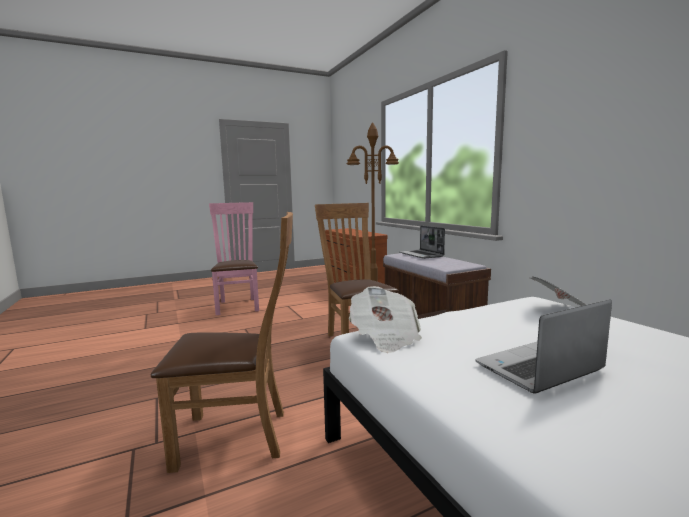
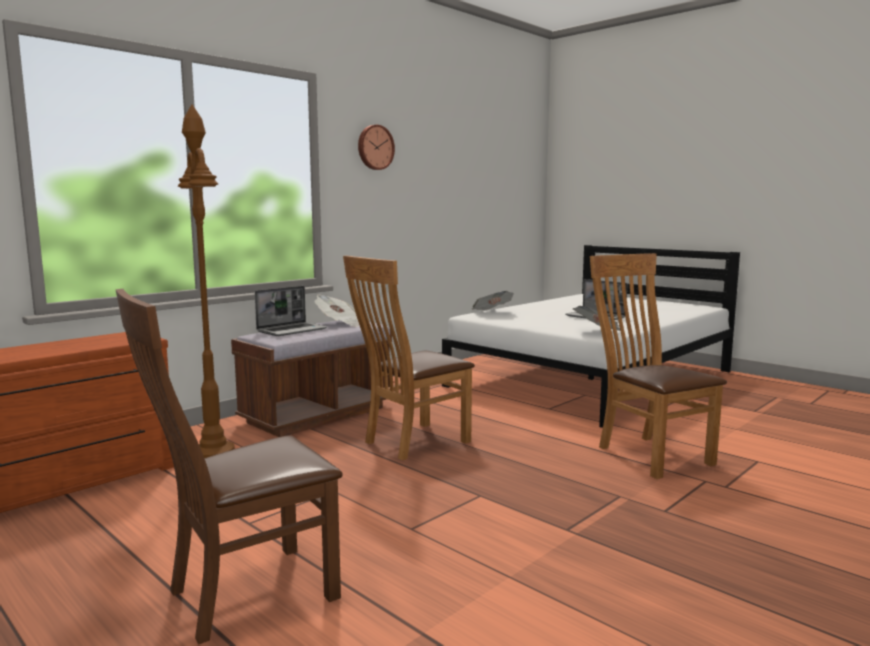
camera: 110 degrees left, 0 degrees up
(238, 305) = (242, 595): pink chair -> brown chair
(446, 261) = (340, 324): none -> newspaper
(565, 96) = (375, 147): none -> wall clock

